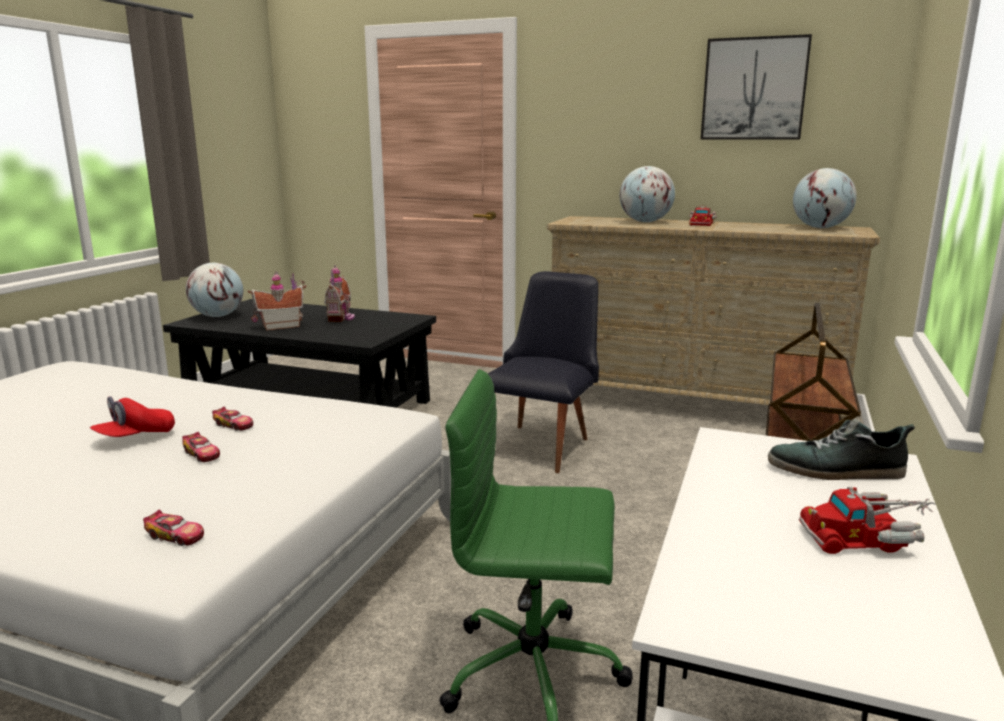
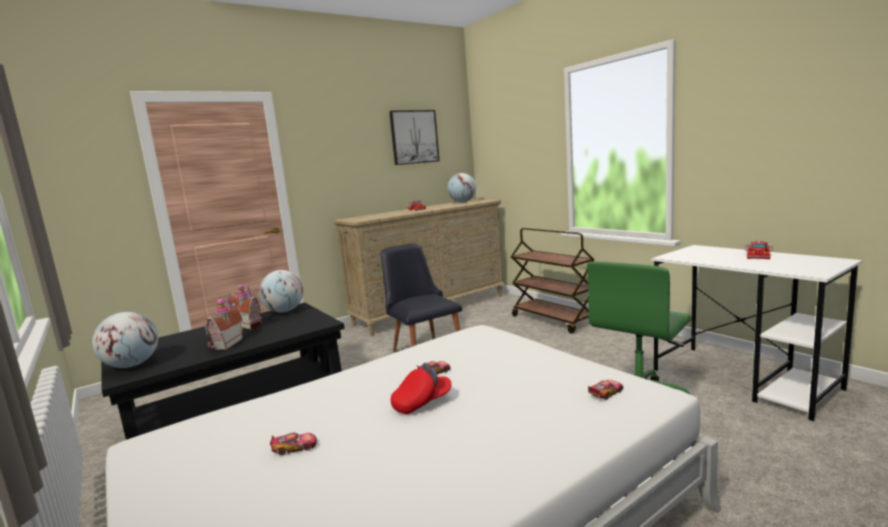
camera: 55 degrees left, 5 degrees down
(135, 437) = (422, 403): red cap -> red cap turned 105 degrees counterclockwise
(202, 454) = (483, 382): toy car -> toy car (295, 447)
(645, 222) = (390, 213): globe -> globe (284, 311)
(836, 470) = (704, 251): shoe -> none

